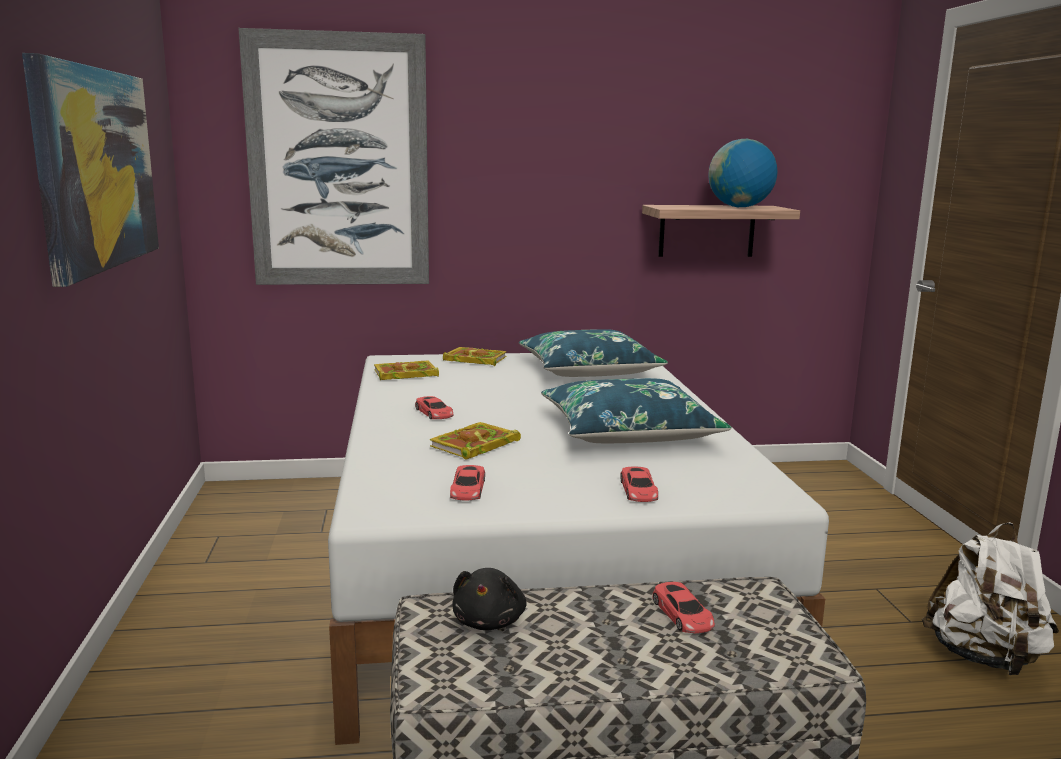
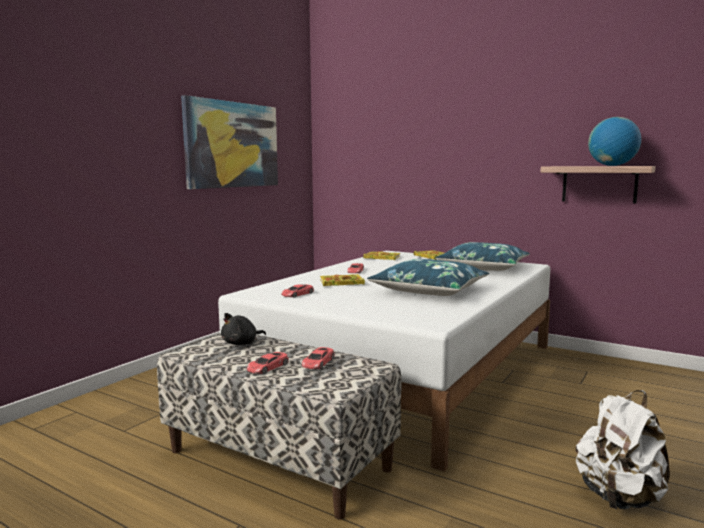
camera: 40 degrees right, 5 degrees down
(339, 162) = (378, 145): picture -> none
(638, 491) = (368, 308): red toy car -> red toy car (267, 367)

